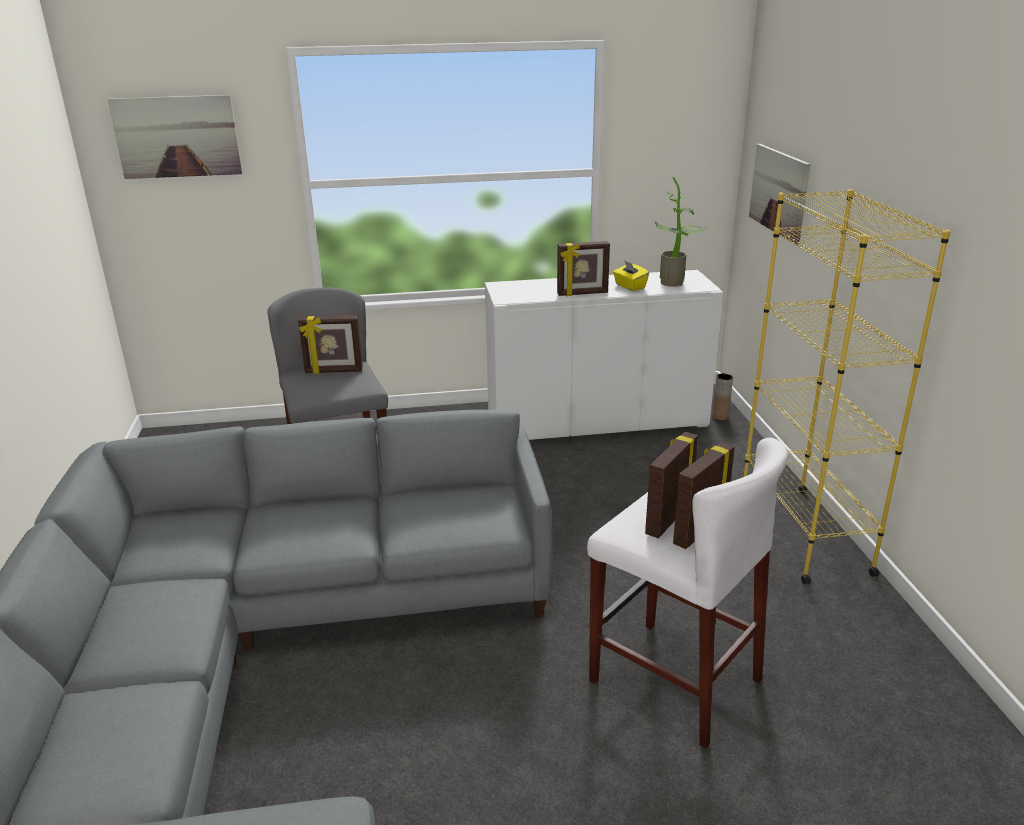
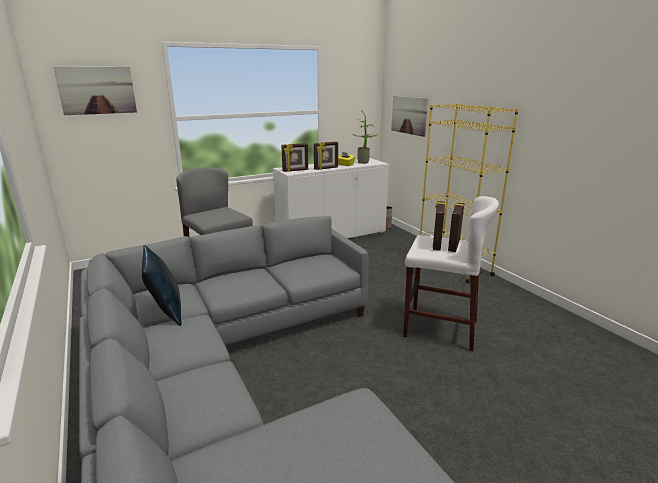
camera: 20 degrees left, 5 degrees down
(163, 562) = (166, 311): none -> blue pillow
(334, 371) = (215, 211): picture frame -> picture frame (295, 170)

